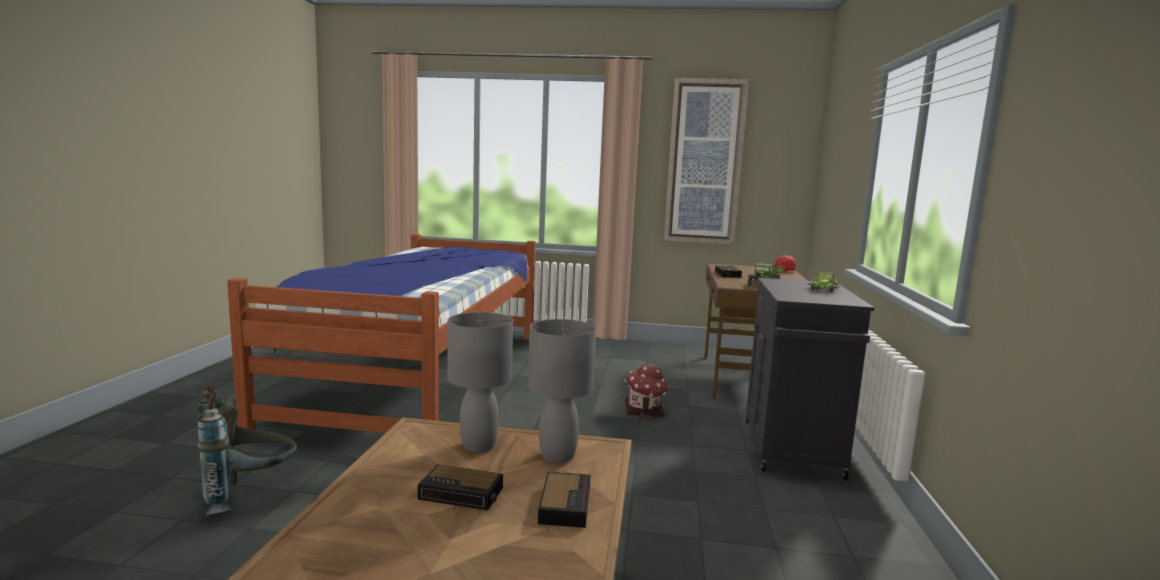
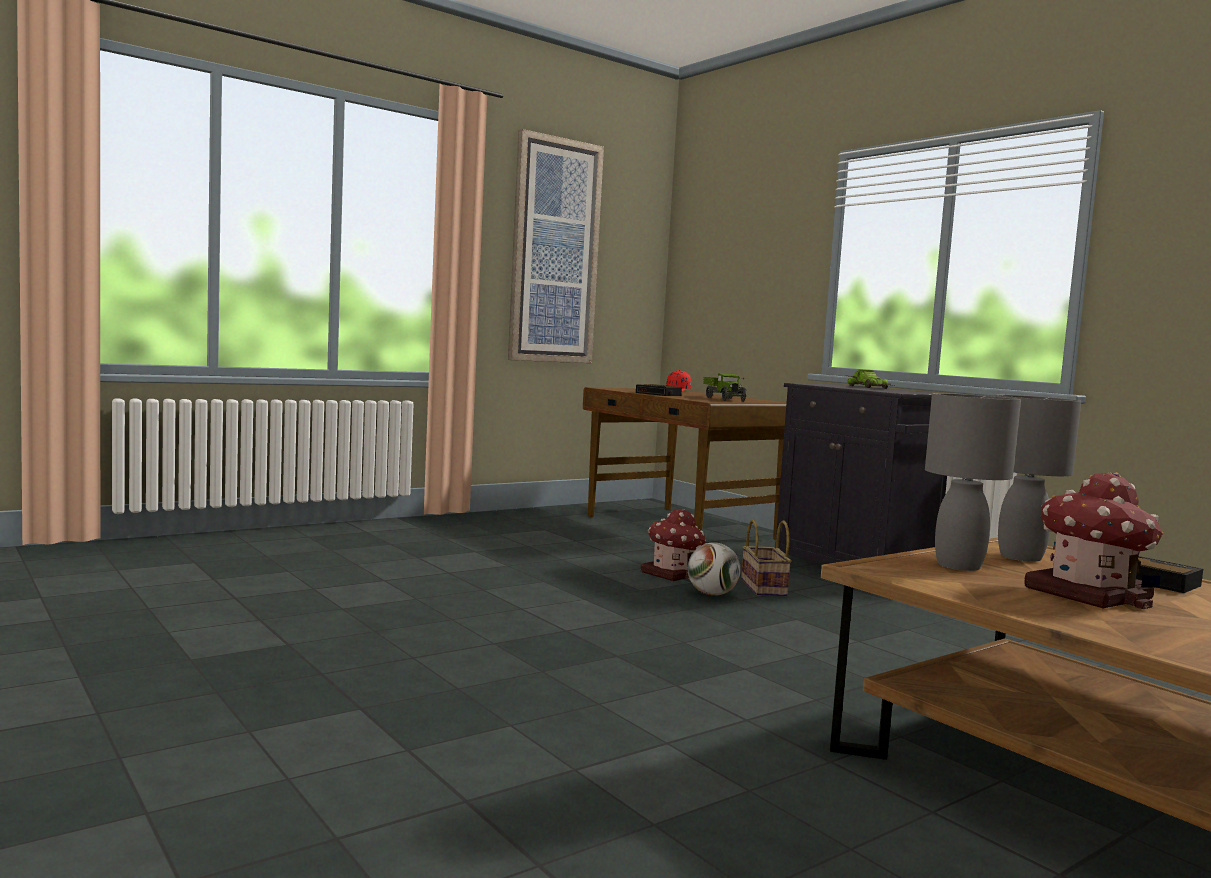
camera: 45 degrees left, 5 degrees down
(248, 494) = (532, 798): grey backpack -> none
(419, 375) = (316, 603): bed -> none
(463, 493) = (1090, 594): alarm clock -> toy house
(628, 430) = (712, 594): none -> football
(679, 438) = (765, 588): none -> basket

